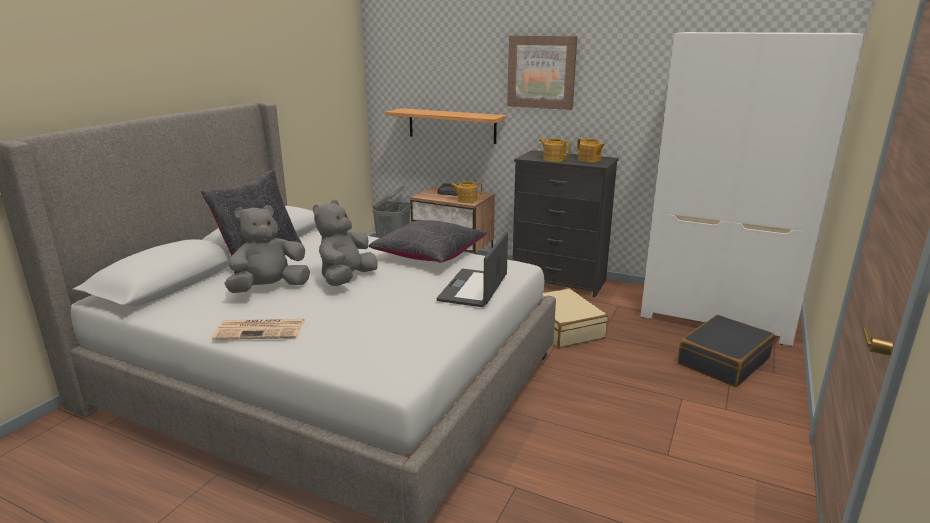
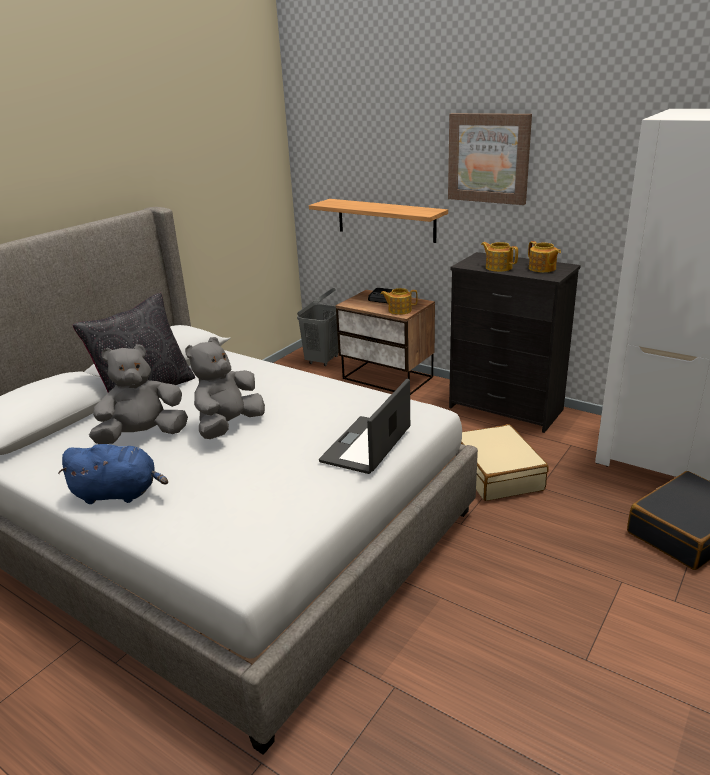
camera: 10 degrees right, 5 degrees up
(262, 330) = (119, 493): newspaper -> blue plush toy
(429, 254) = (331, 392): black pillow -> none

